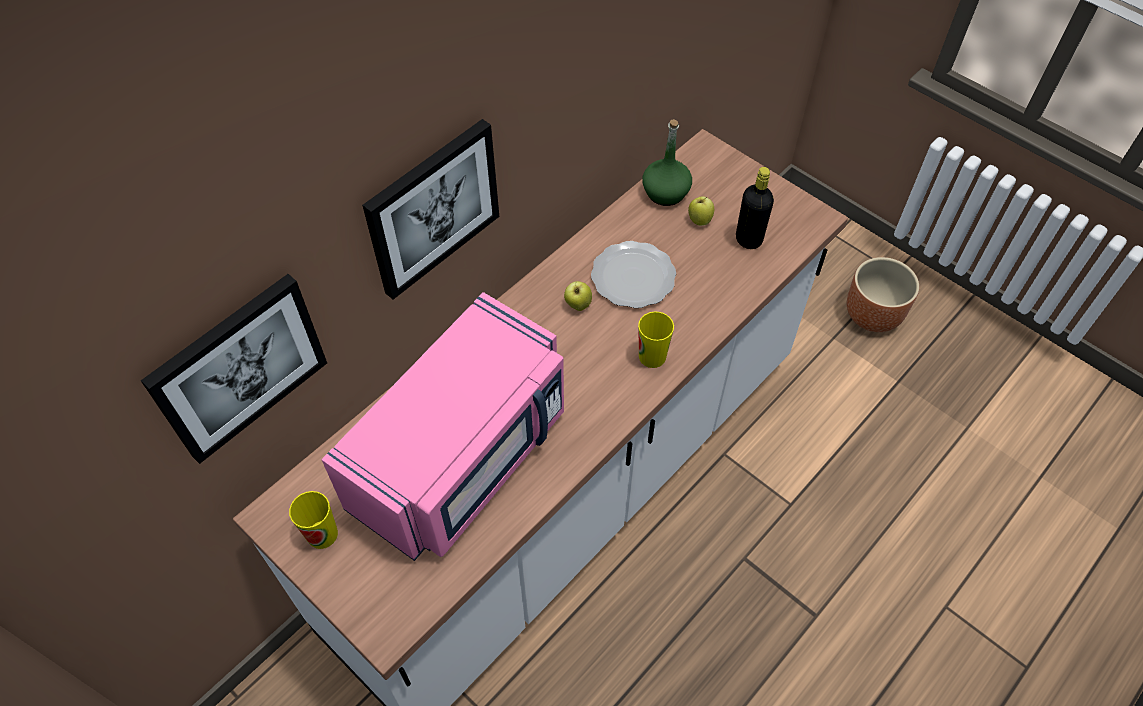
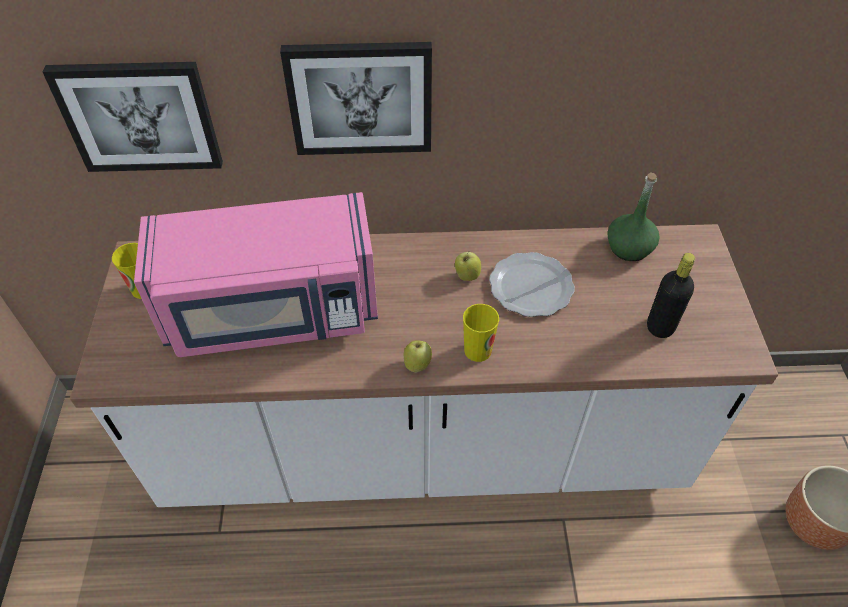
camera: 45 degrees right, 5 degrees down
(699, 220) = (634, 285): apple -> apple (417, 364)

